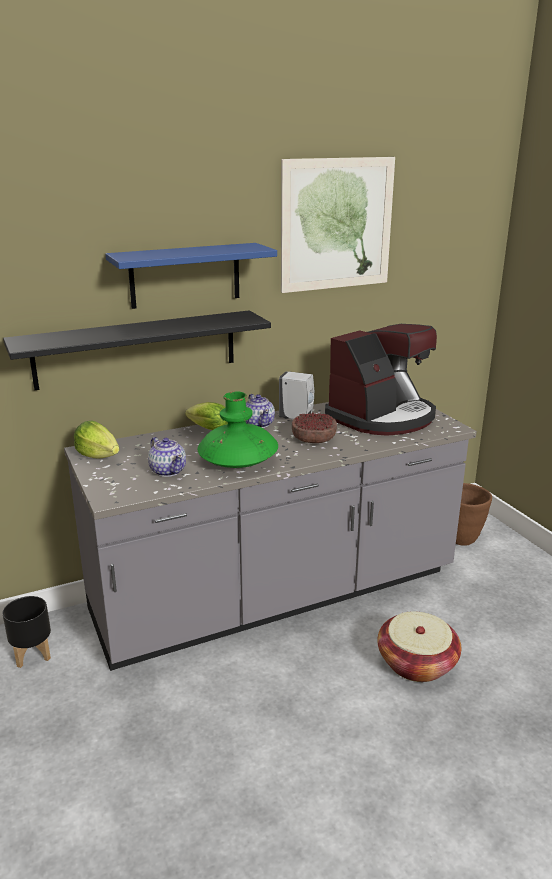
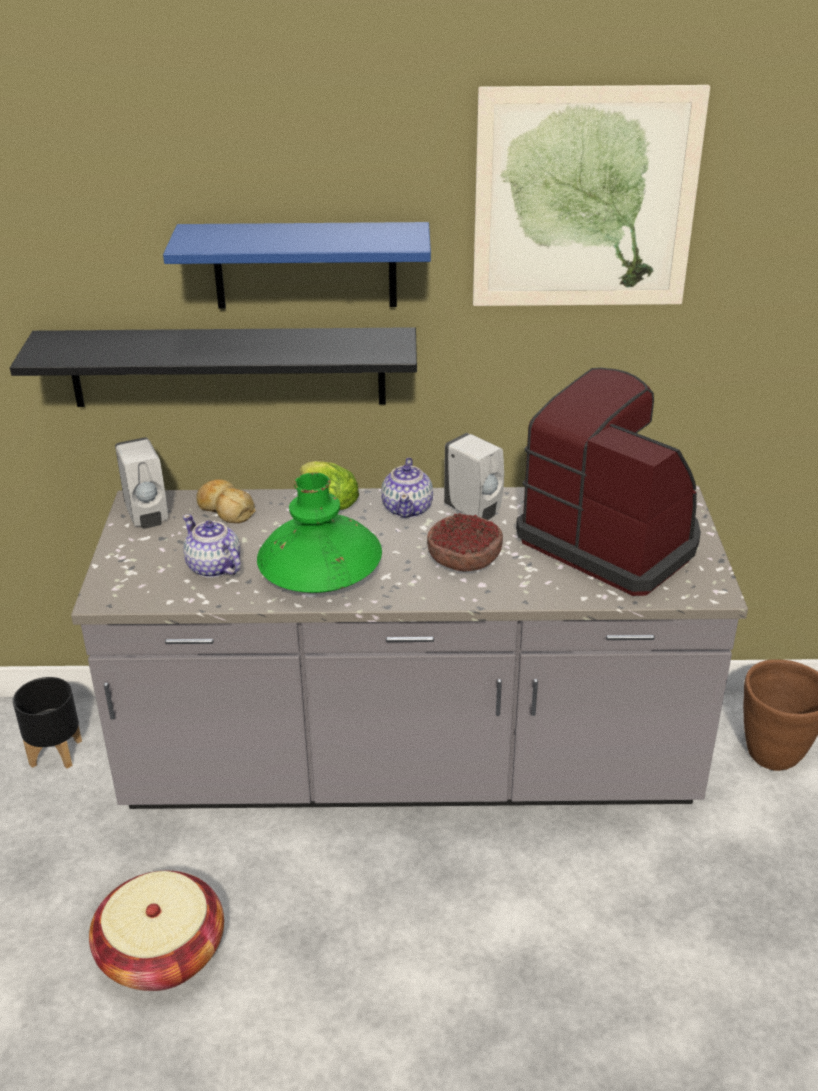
camera: 25 degrees right, 10 degrees up
(98, 456) = (147, 517): lettuce -> white soap dispenser
(147, 443) = (225, 509): none -> bread
(168, 471) = (213, 568): teapot -> teapot turned 150 degrees clockwise
(382, 417) = (612, 540): coffee machine -> coffee machine turned 120 degrees counterclockwise
(416, 663) = (542, 946): basket -> basket (162, 953)

